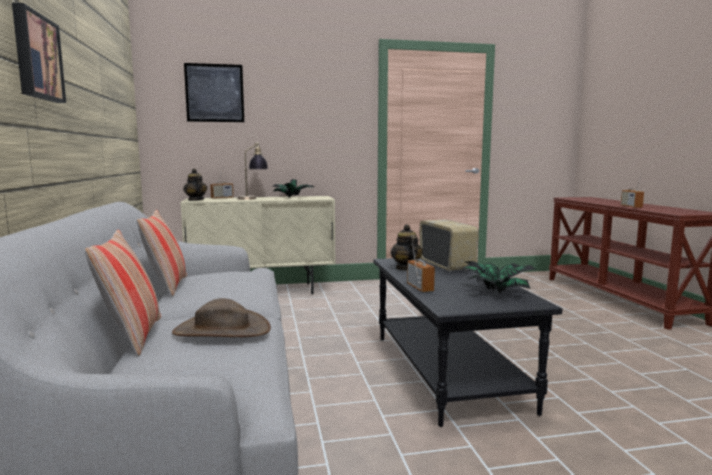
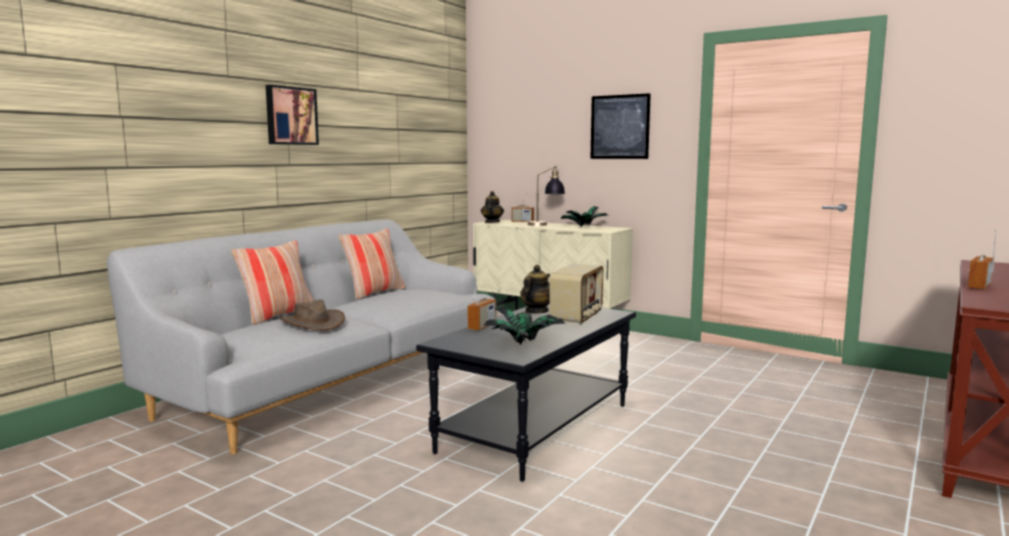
camera: 45 degrees right, 0 degrees up
(214, 93) = (528, 113): picture -> picture (619, 127)

